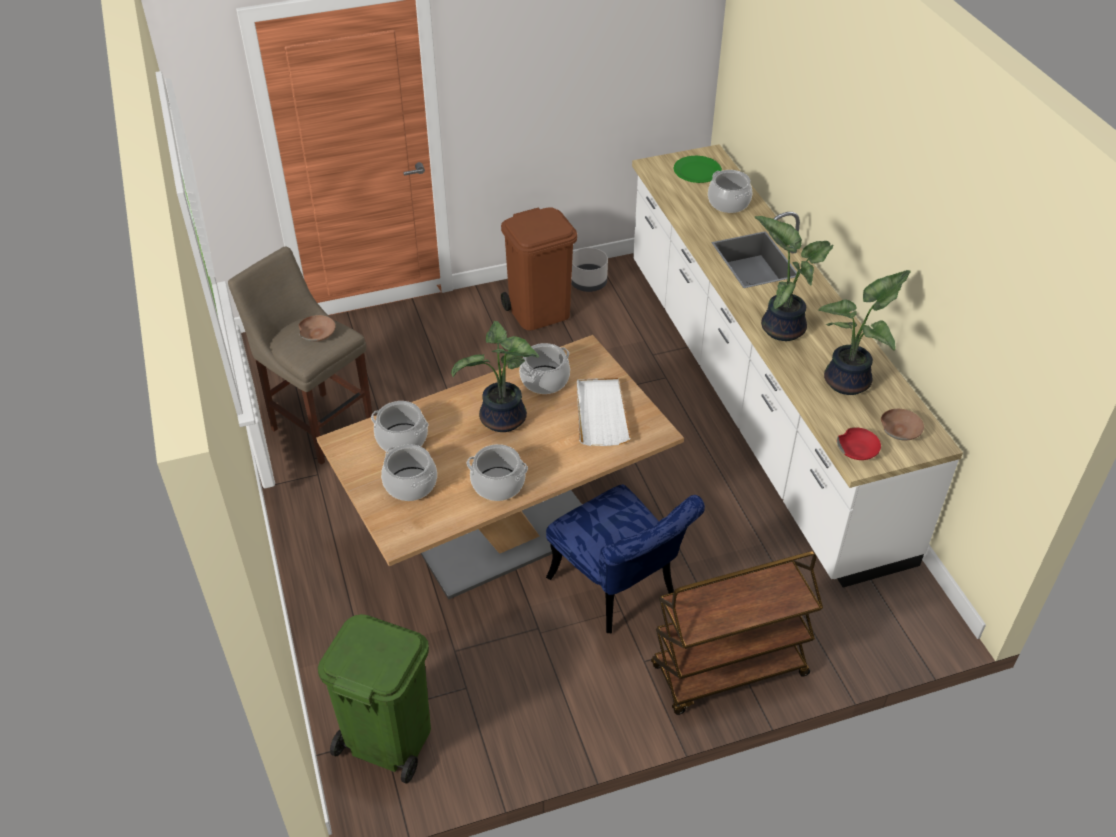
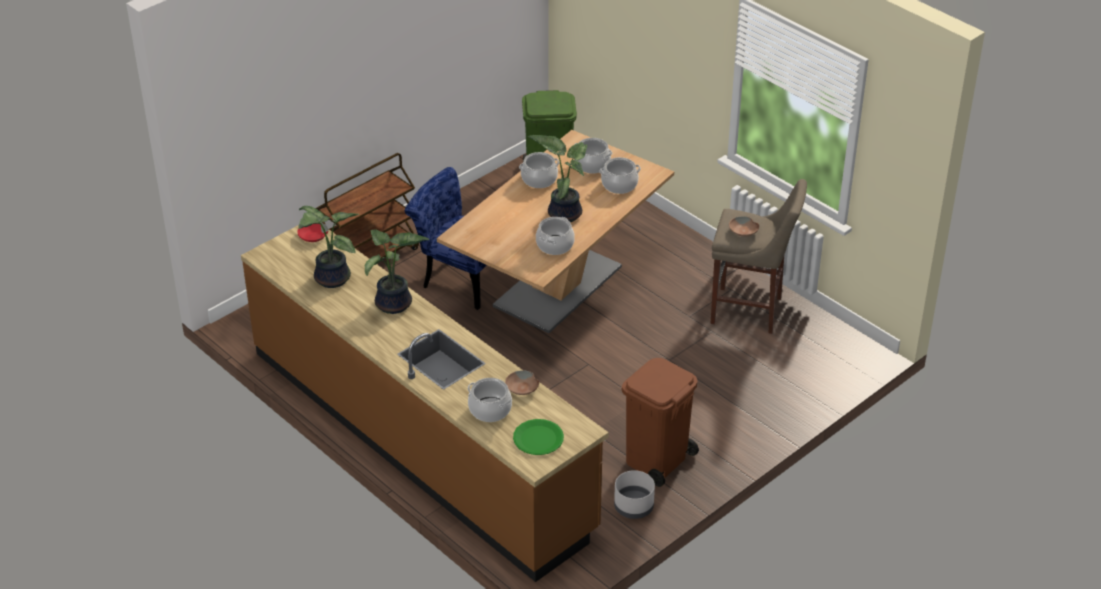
camera: 155 degrees right, 5 degrees down
(601, 413) = (501, 236): white tray -> none
(755, 400) = (420, 439): white counter -> brown counter
(900, 429) = (286, 257): brown bowl -> brown bowl (522, 388)

